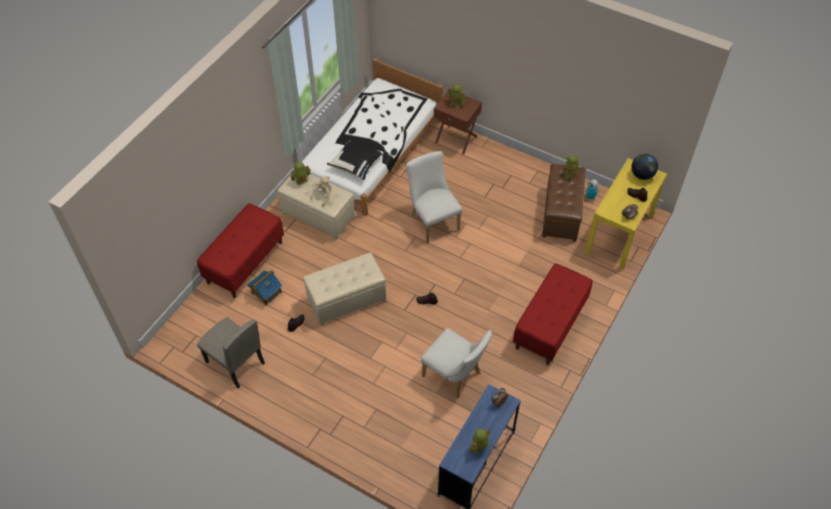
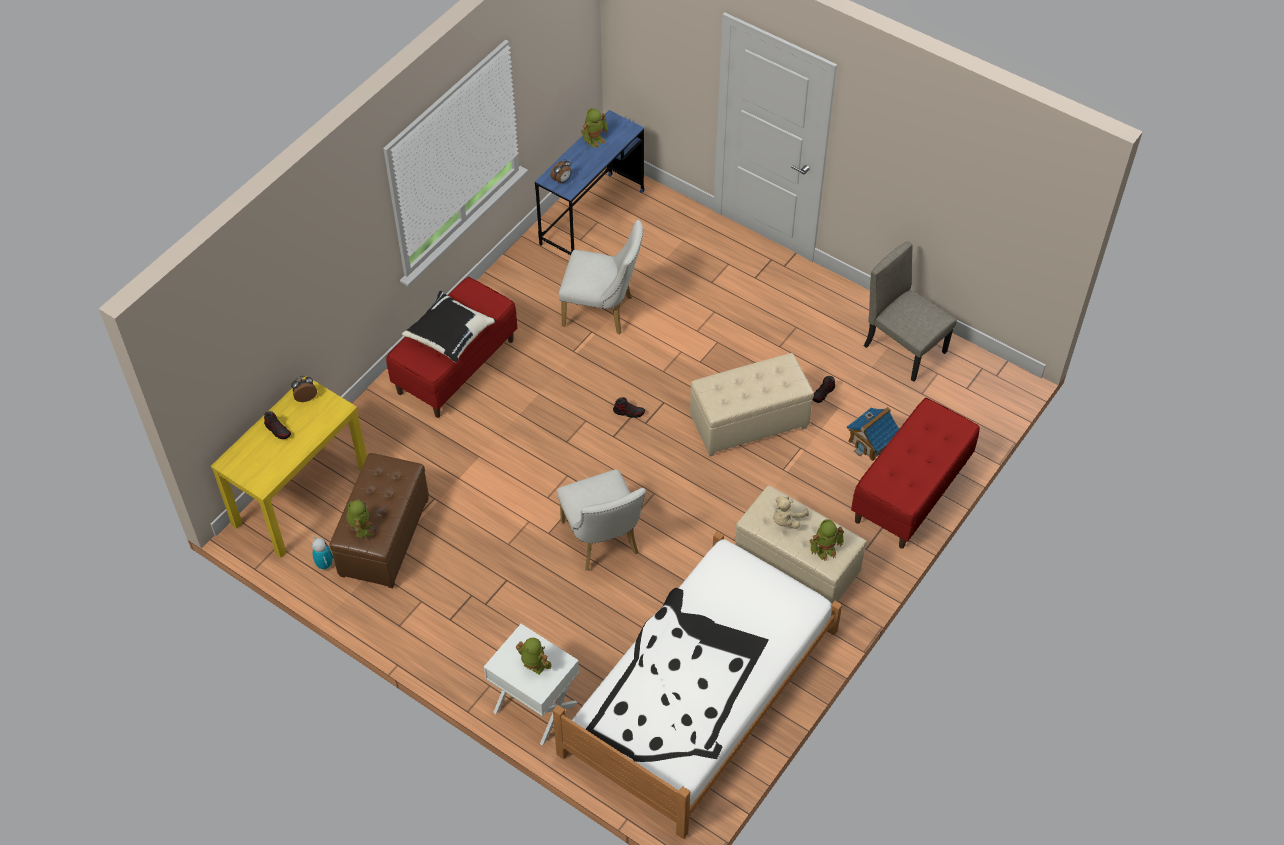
camera: 175 degrees left, 0 degrees up
(356, 164) = (729, 589): black pillow -> black pillow (449, 336)
(455, 376) = (603, 312): white chair -> white chair turned 150 degrees clockwise
(456, 138) = (534, 708): brown nightstand -> white nightstand
(642, 175) = (253, 466): globe -> none

